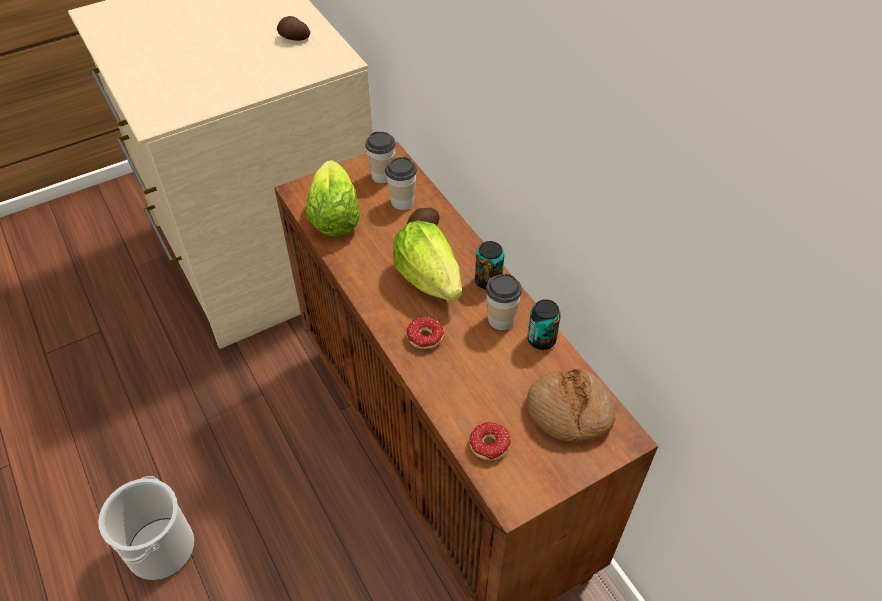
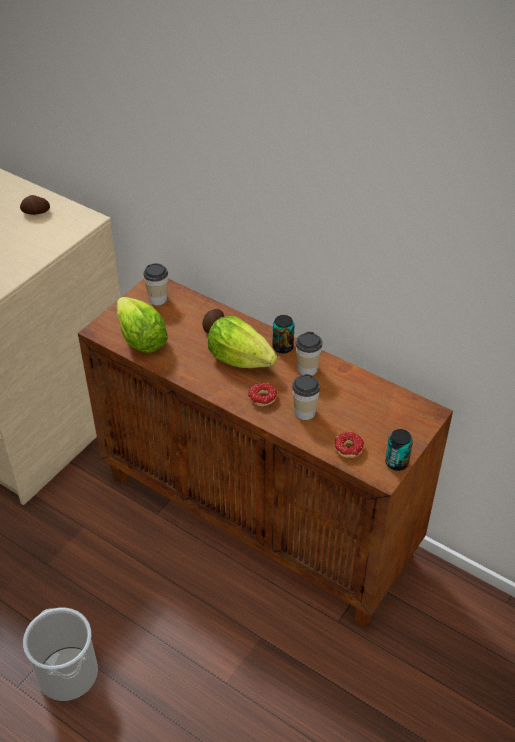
camera: 25 degrees left, 5 degrees down
(402, 202) = (185, 313): cup -> cup (304, 412)
(541, 340) = (342, 372): can -> can (396, 462)
(569, 412) = (387, 411): bread -> none

